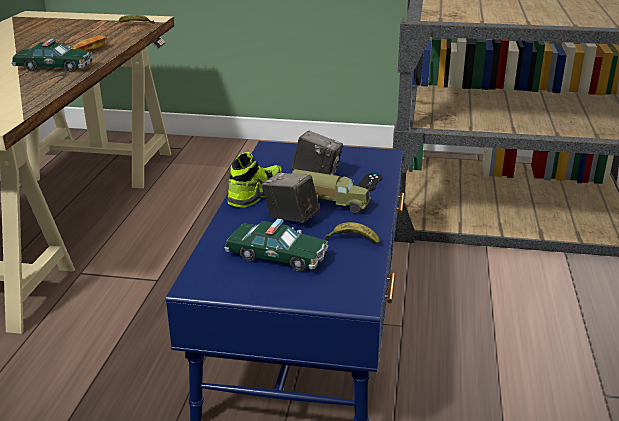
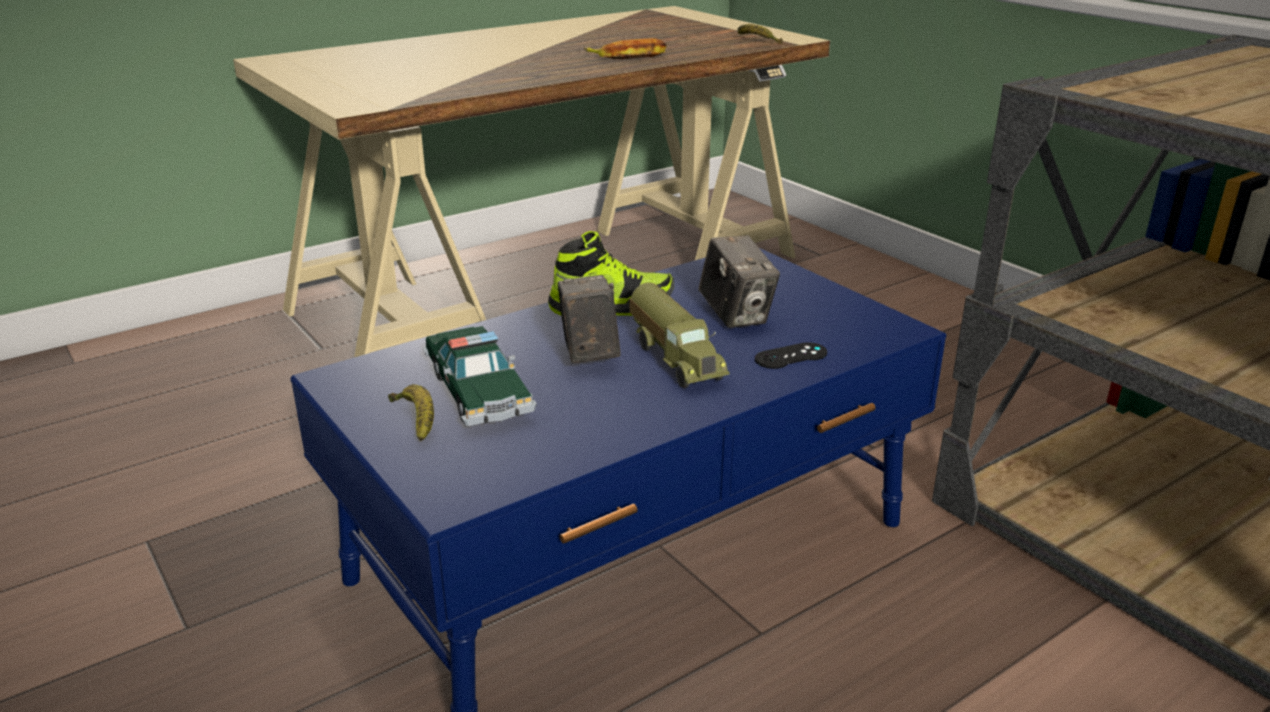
camera: 45 degrees right, 0 degrees up
(54, 67) = (549, 67): toy car -> none
(352, 240) = (604, 419): banana -> banana (416, 420)

